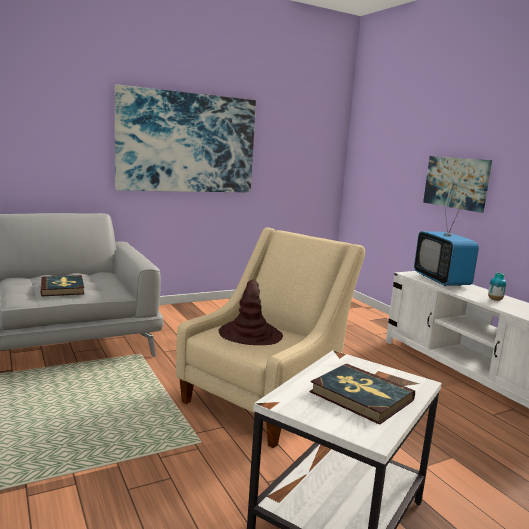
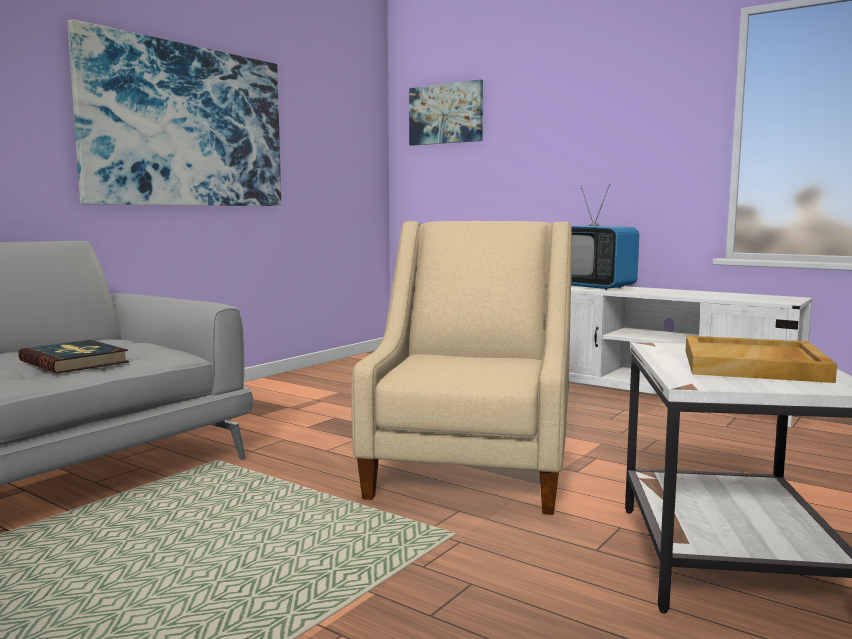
camera: 25 degrees left, 5 degrees down
(250, 334) = (457, 366): brown hat -> none
(361, 396) = (754, 365): book -> beige tray
(456, 182) = (575, 164): picture -> picture (446, 114)
(495, 300) = (677, 292): vase -> none

